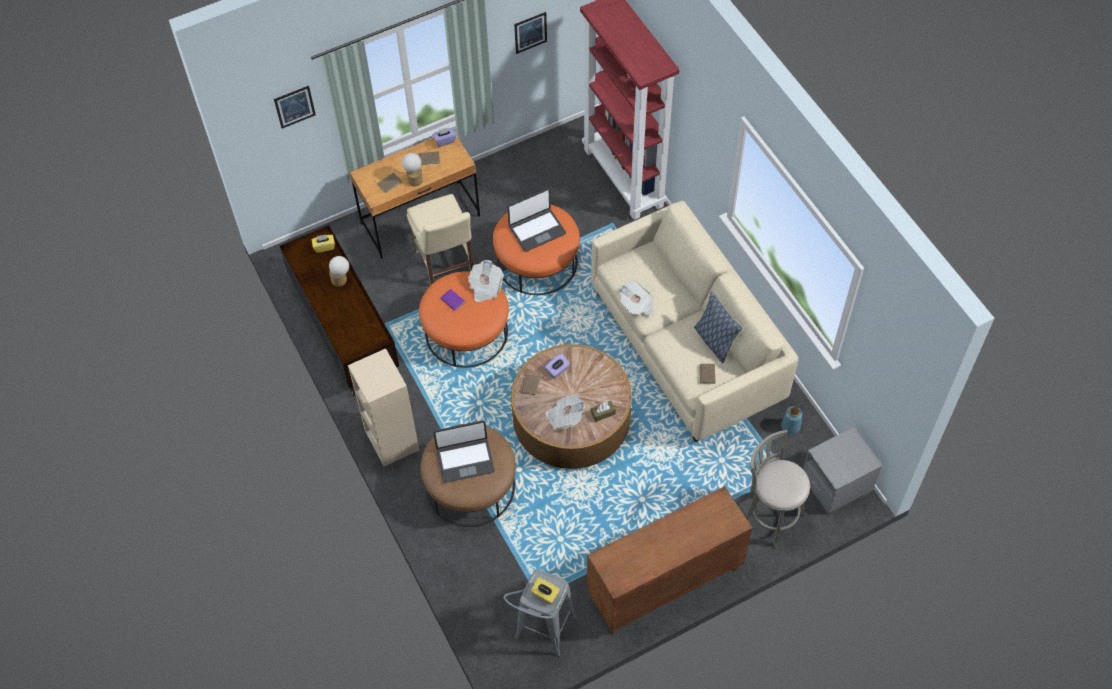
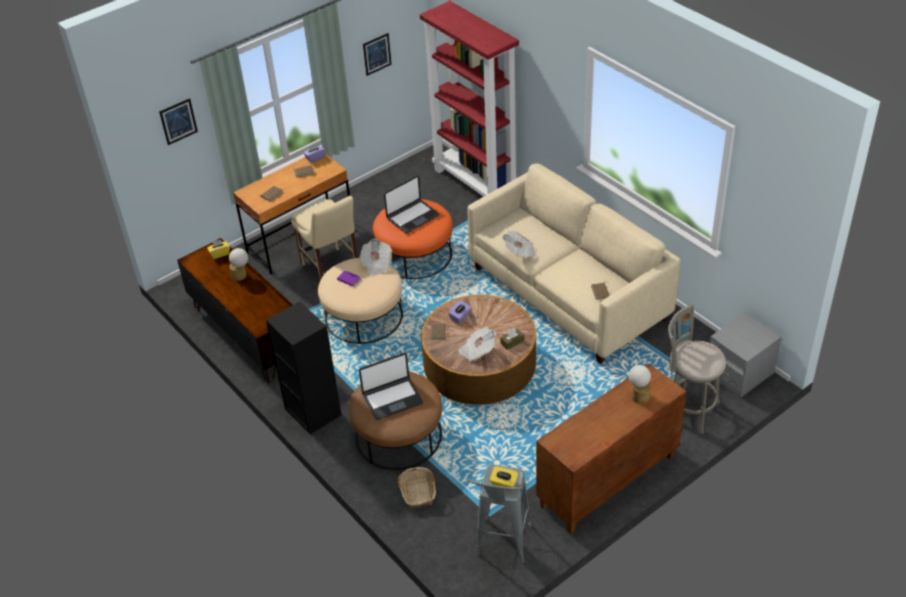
camera: 10 degrees left, 15 degrees down
(391, 440) = (312, 411): beige bookcase -> black bookcase
(414, 178) = (294, 187): table lamp -> table lamp (638, 395)
(466, 332) = (363, 316): orange ottoman -> beige ottoman
(476, 556) = (418, 492): none -> basket
(714, 341) = (598, 267): pillow -> none

